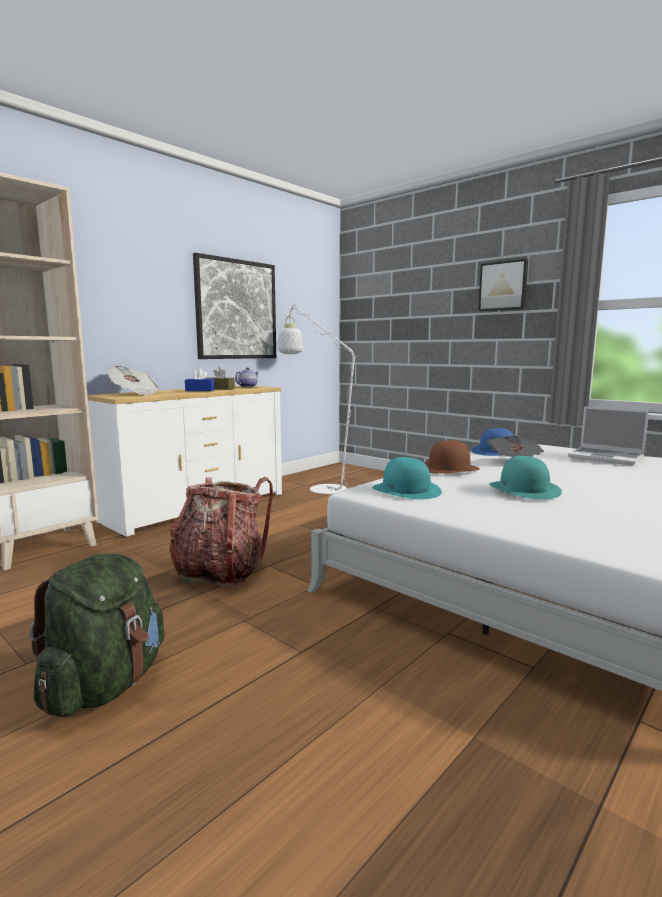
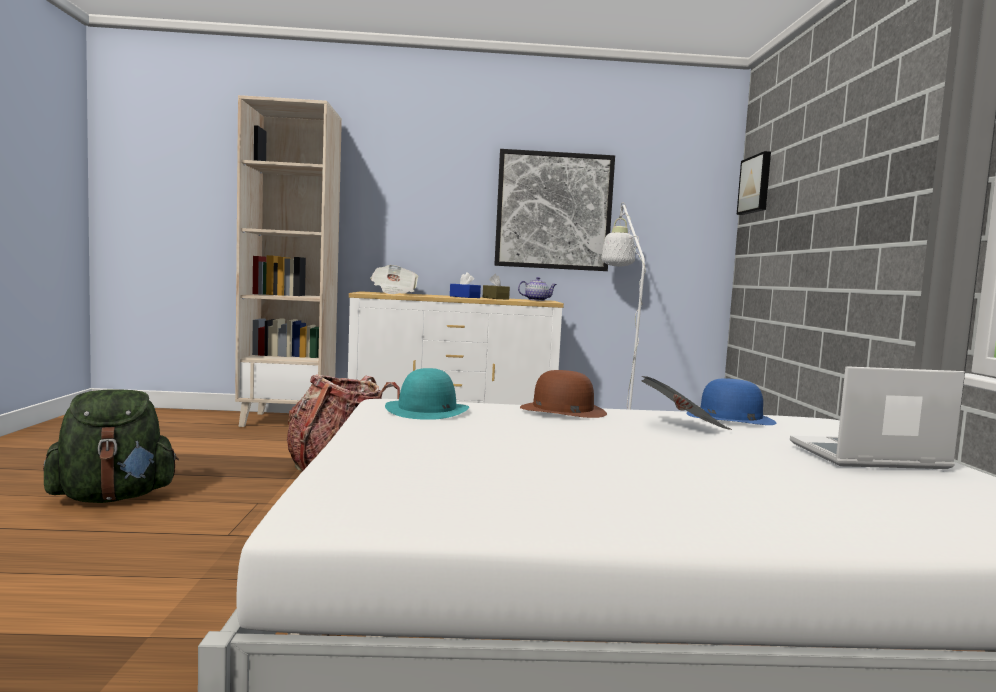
camera: 45 degrees right, 5 degrees down
(503, 286) = (891, 152): picture -> picture (756, 184)
(524, 489) = (532, 438): turquoise hat -> none
(607, 458) = (866, 456): laptop -> laptop turned 90 degrees clockwise

